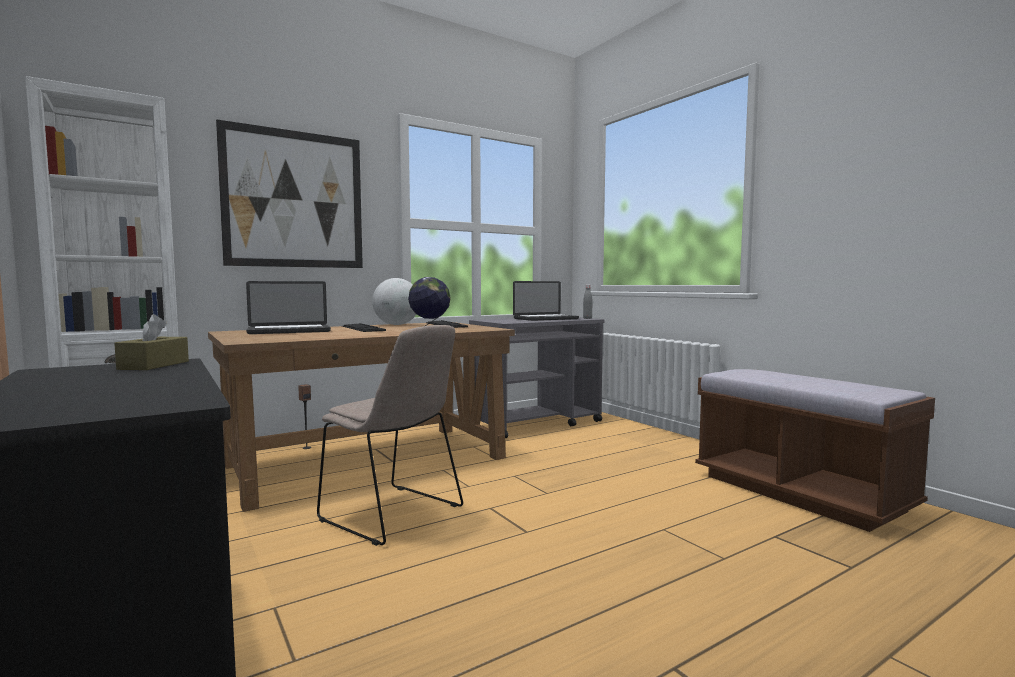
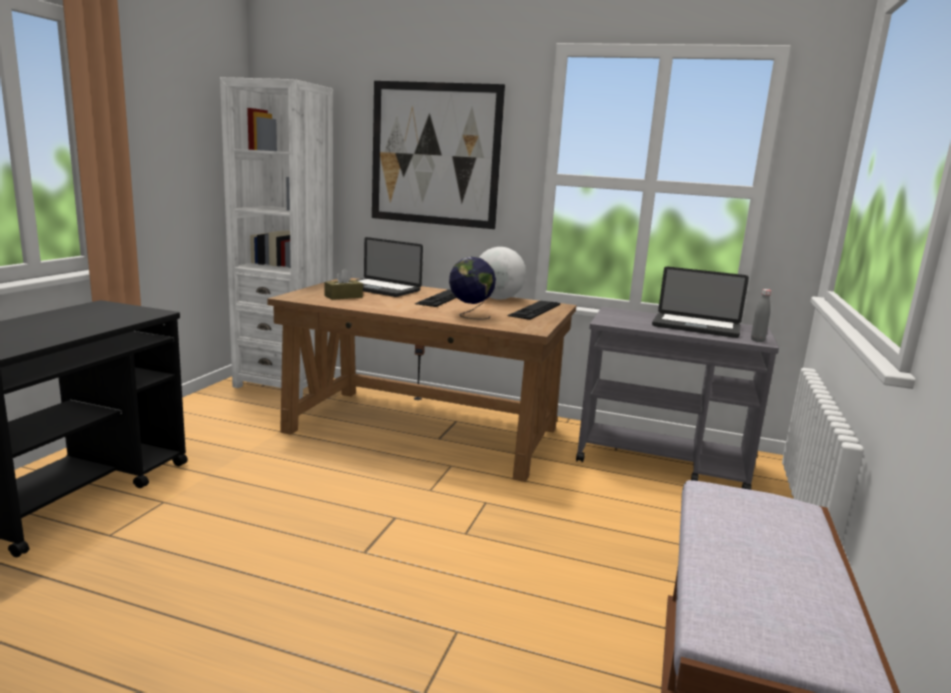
camera: 50 degrees right, 10 degrees up
(154, 365) = (135, 313): brown tissue box -> brown tissue box (343, 296)
(394, 515) = (333, 483): beige chair -> none

